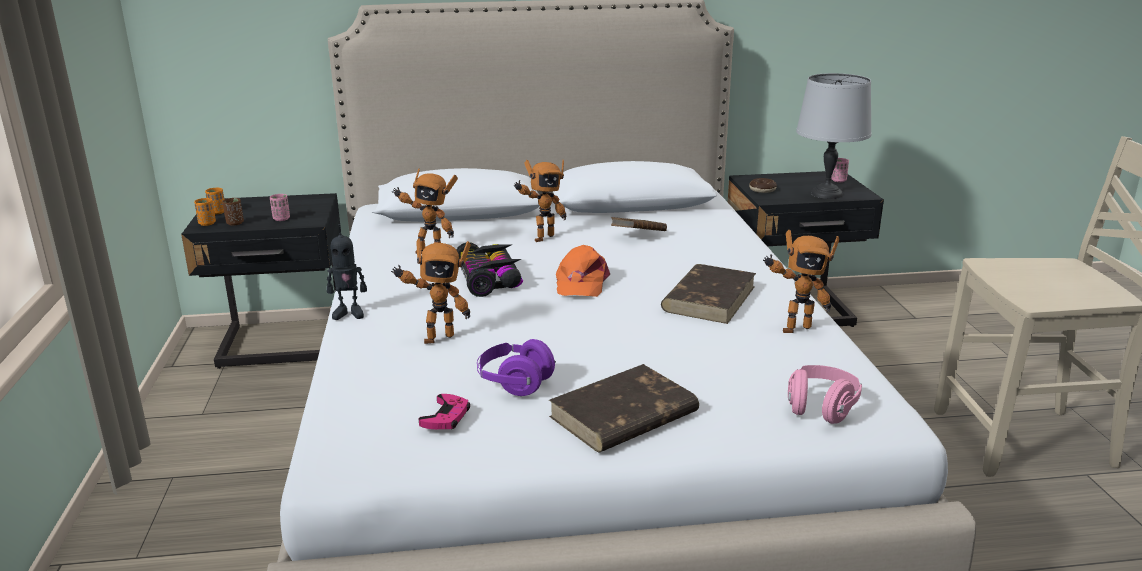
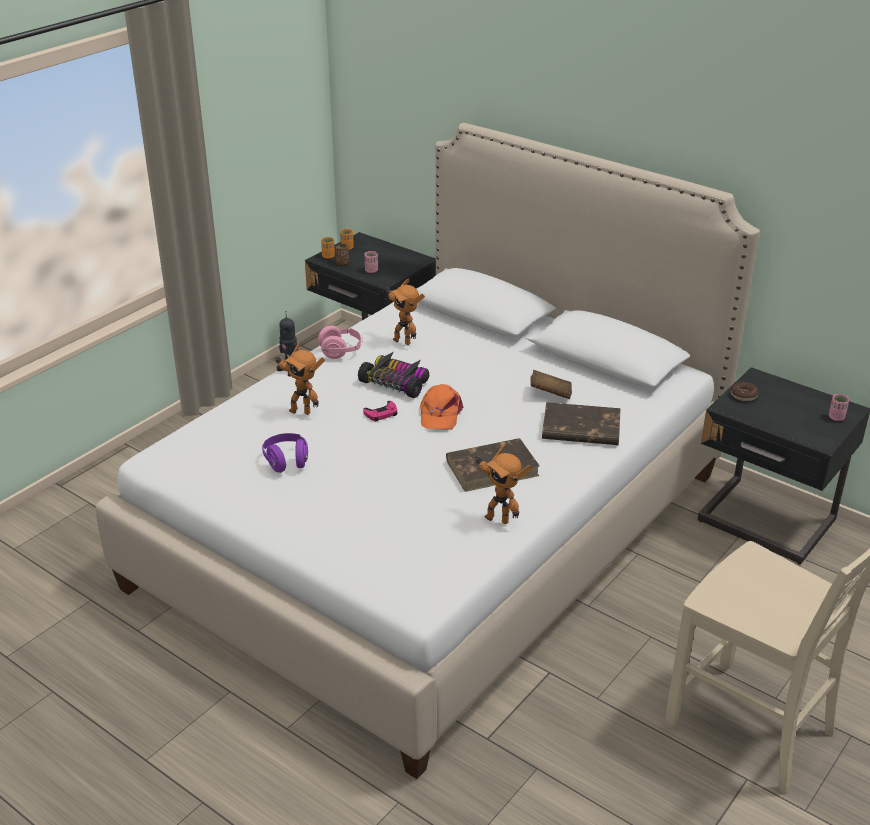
camera: 45 degrees right, 10 degrees up
(446, 417) = (225, 462): pink game controller -> pink game controller (381, 414)
(490, 279) = (396, 383): toy car -> toy car turned 90 degrees counterclockwise
(541, 237) = (487, 363): toy robot -> none
(581, 283) = (440, 414): orange cap -> orange cap turned 45 degrees counterclockwise
(622, 415) = (300, 511): brown book -> brown book (580, 429)
(821, 408) = (400, 572): pink headphones -> pink headphones (341, 351)
(827, 194) = (790, 426): grey table lamp -> none

